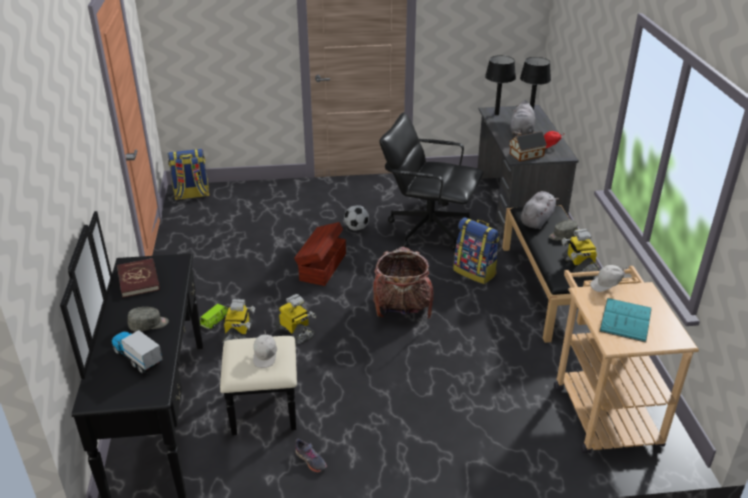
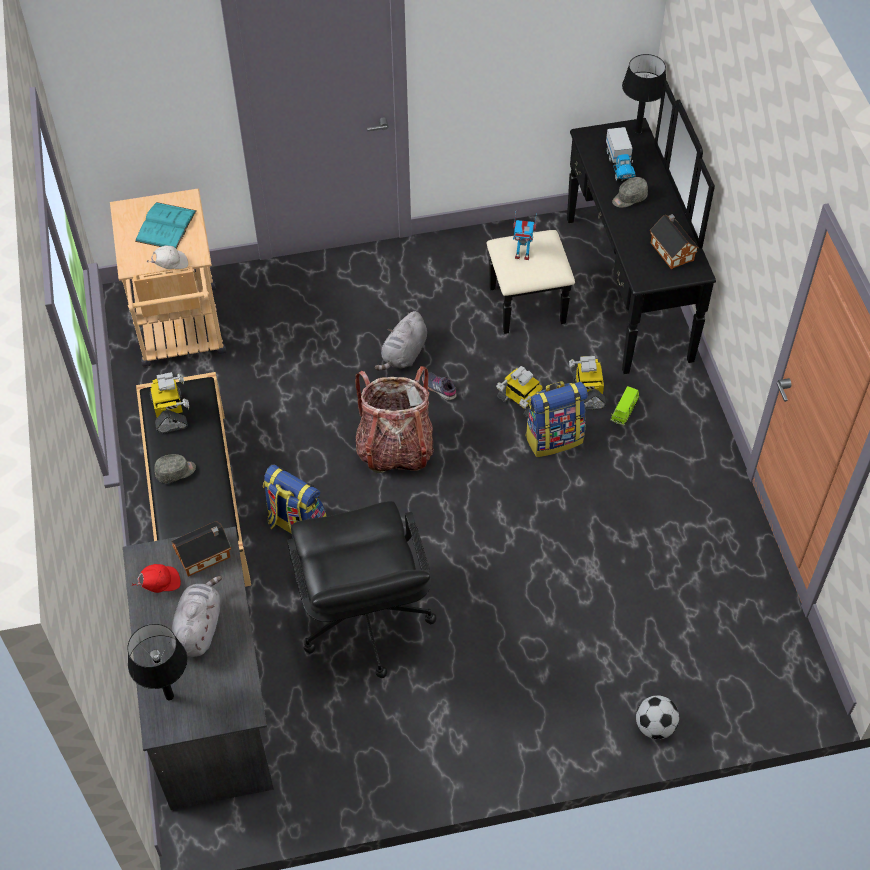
camera: 175 degrees right, 20 degrees up
(137, 358) = (620, 165): toy truck -> toy truck turned 45 degrees clockwise
(139, 280) = (671, 250): red book -> toy house
(191, 195) = (786, 682): backpack -> backpack (554, 438)
(265, 357) = (522, 255): white cap -> toy robot
(310, 460) = (468, 260): grey shoe -> grey shoe (439, 388)
(322, 267) = (515, 518): brown storage box -> none
(356, 228) = (479, 612): football -> football (654, 727)
(428, 229) = (364, 621): black office chair -> black office chair turned 60 degrees clockwise
(496, 114) = (233, 697): black table lamp -> black table lamp (638, 131)
(537, 220) = (204, 502): grey plush toy -> grey plush toy (404, 355)

